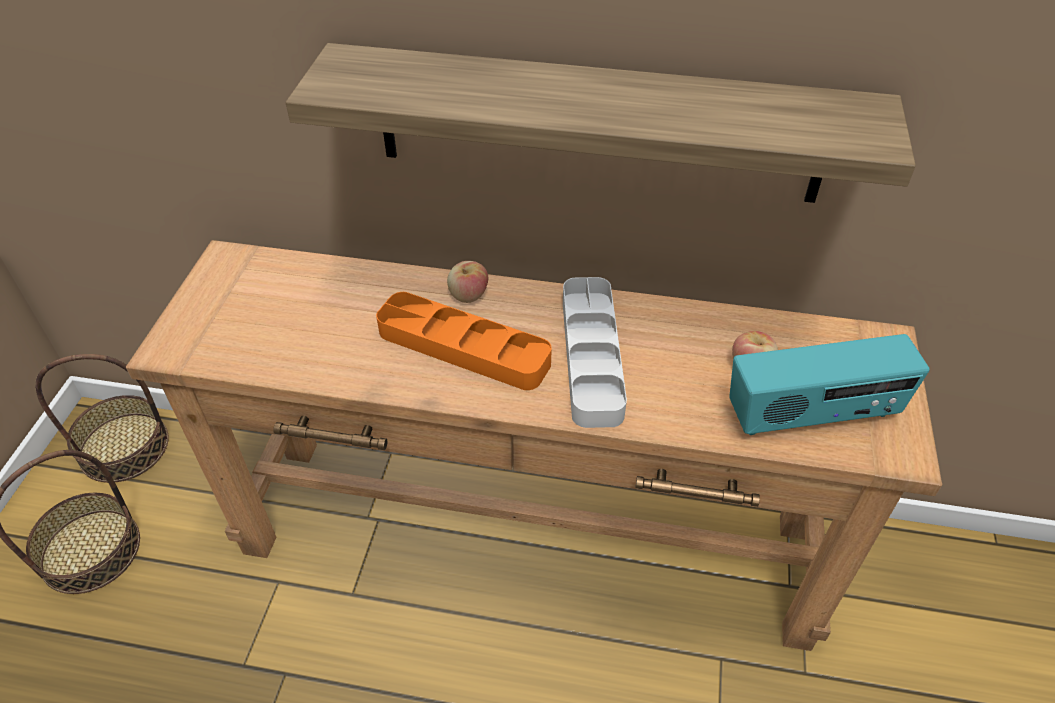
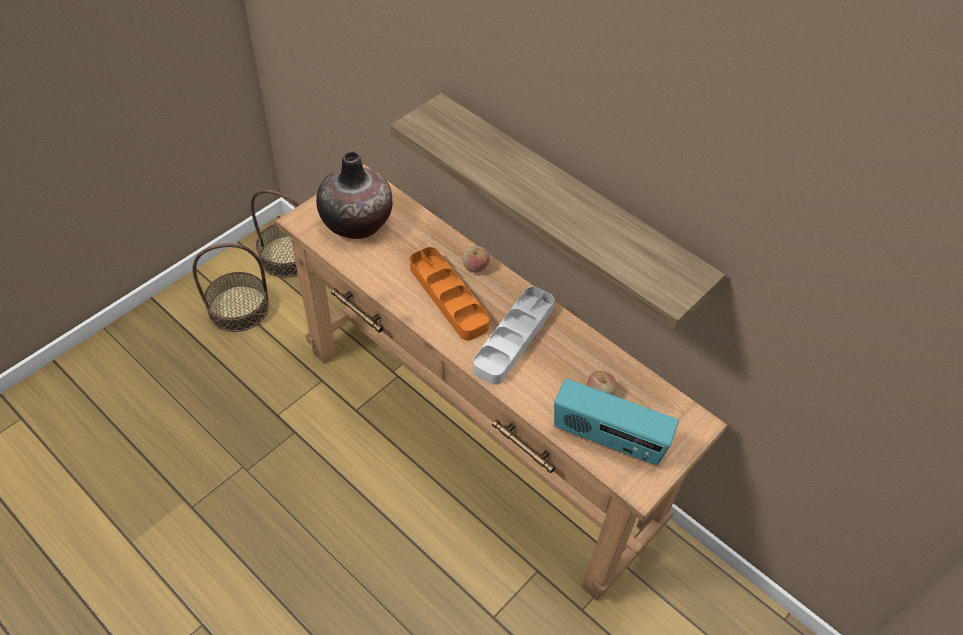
camera: 30 degrees right, 5 degrees up
(258, 314) = (357, 222): none -> vase

